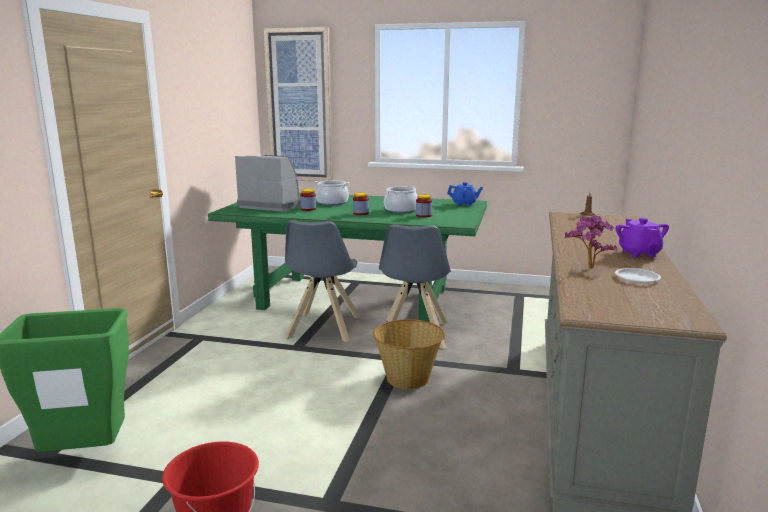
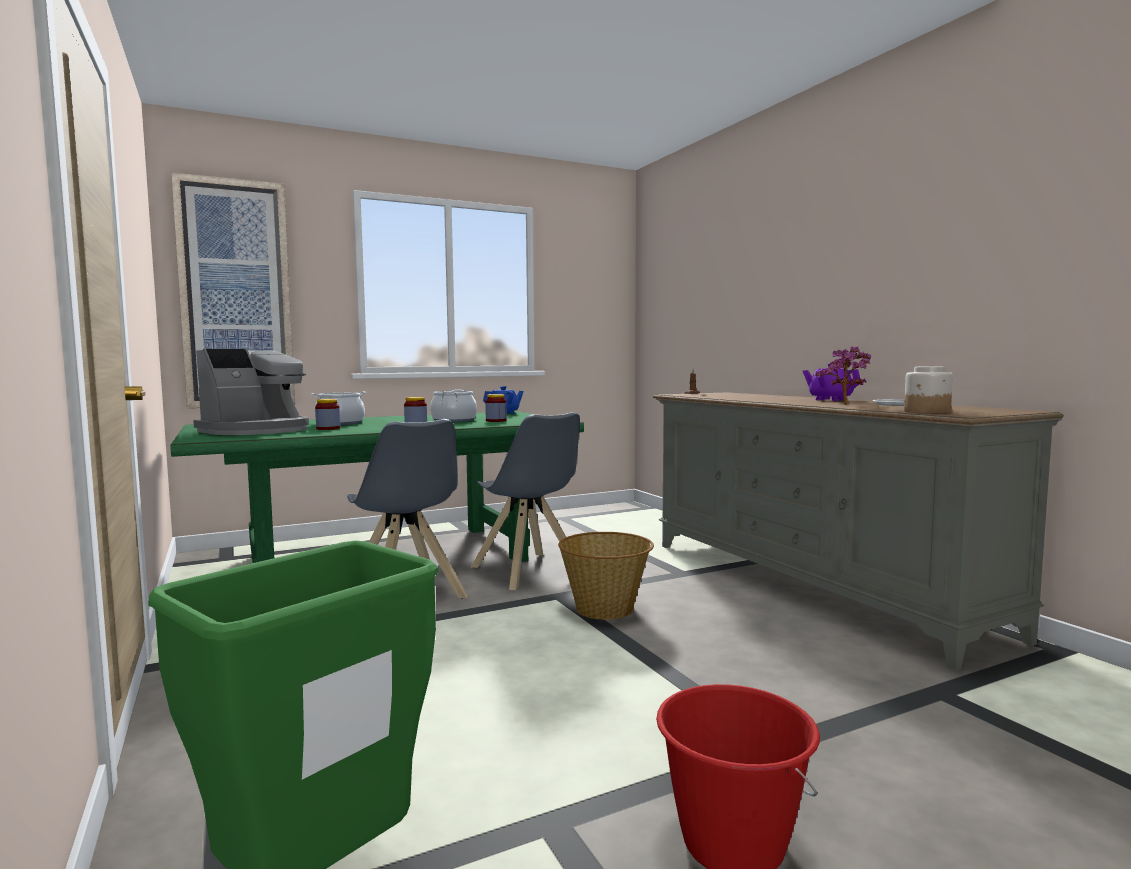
camera: 40 degrees left, 10 degrees down
(272, 205) = (257, 431): coffee machine -> coffee machine turned 150 degrees clockwise
(584, 299) = (927, 412): none -> jar

